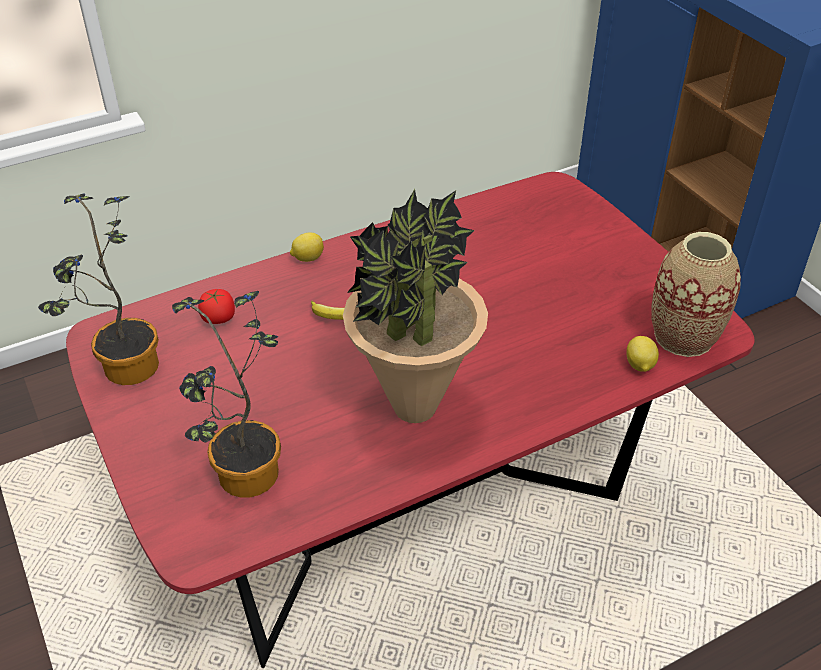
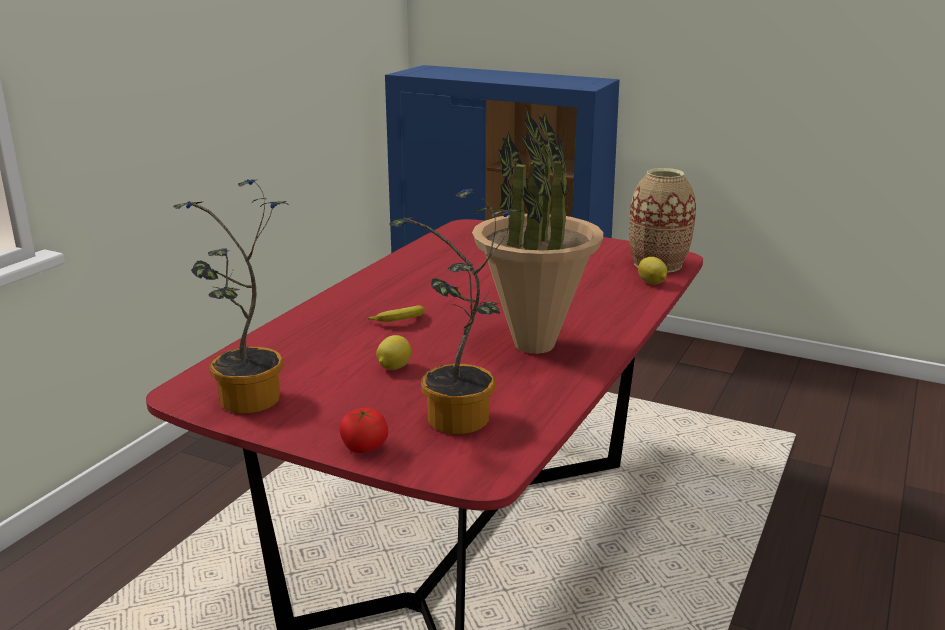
camera: 35 degrees left, 20 degrees down
(218, 318) = (293, 351): tomato -> tomato (364, 447)
(307, 258) = (325, 301): lemon -> lemon (393, 367)

